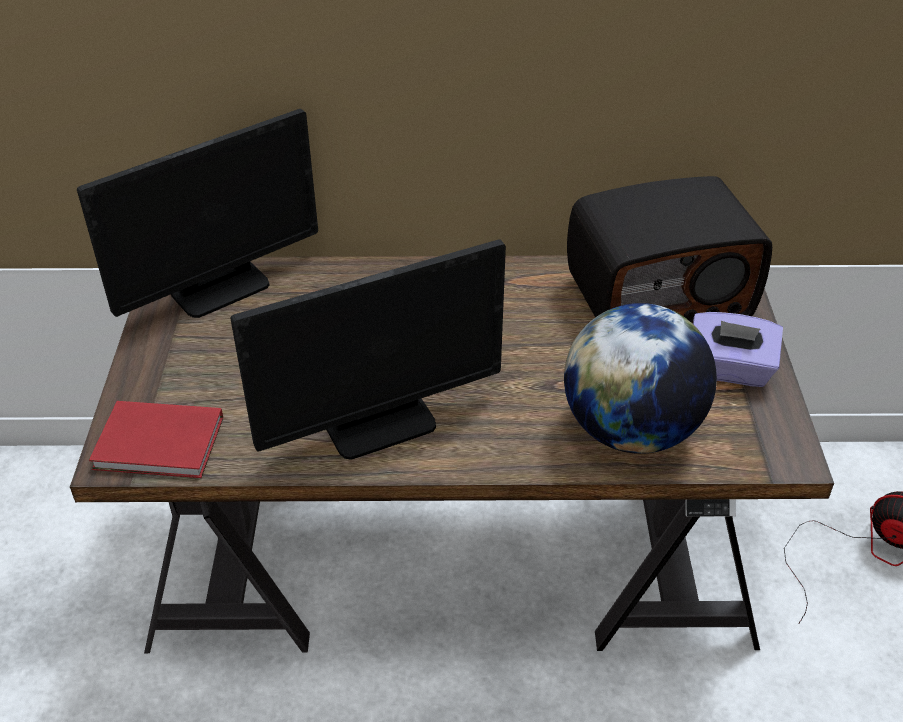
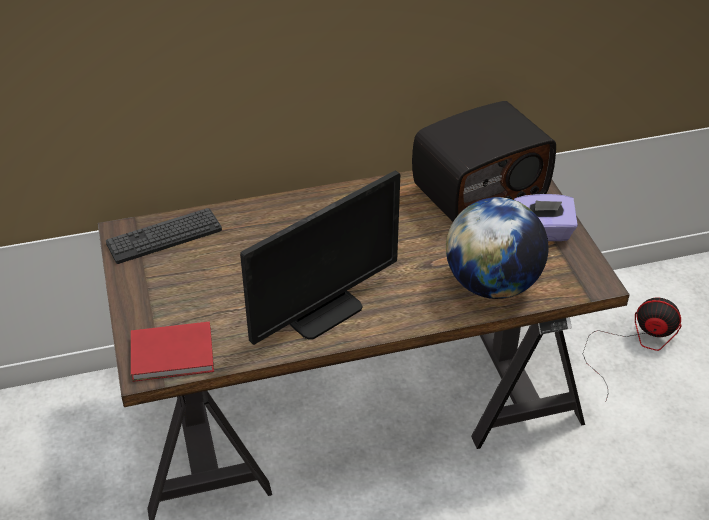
camera: 15 degrees left, 0 degrees up
(220, 288) = (164, 236): monitor -> keyboard

